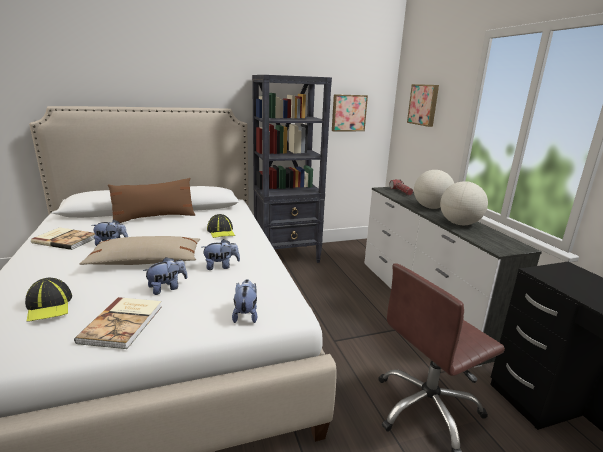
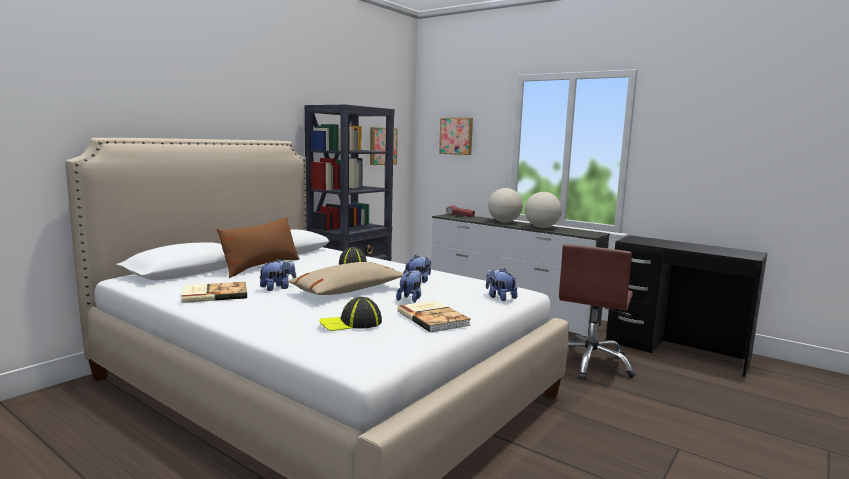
camera: 35 degrees left, 10 degrees down
(49, 306) = (351, 323): cap -> cap turned 135 degrees clockwise

